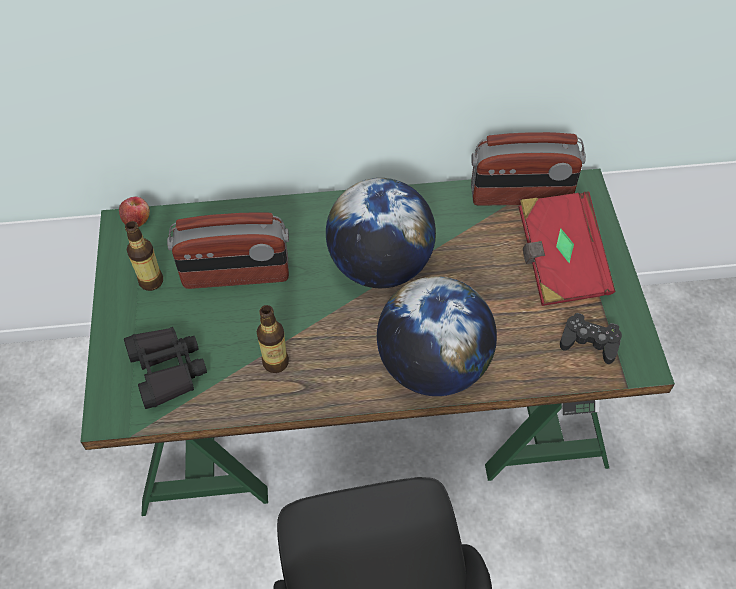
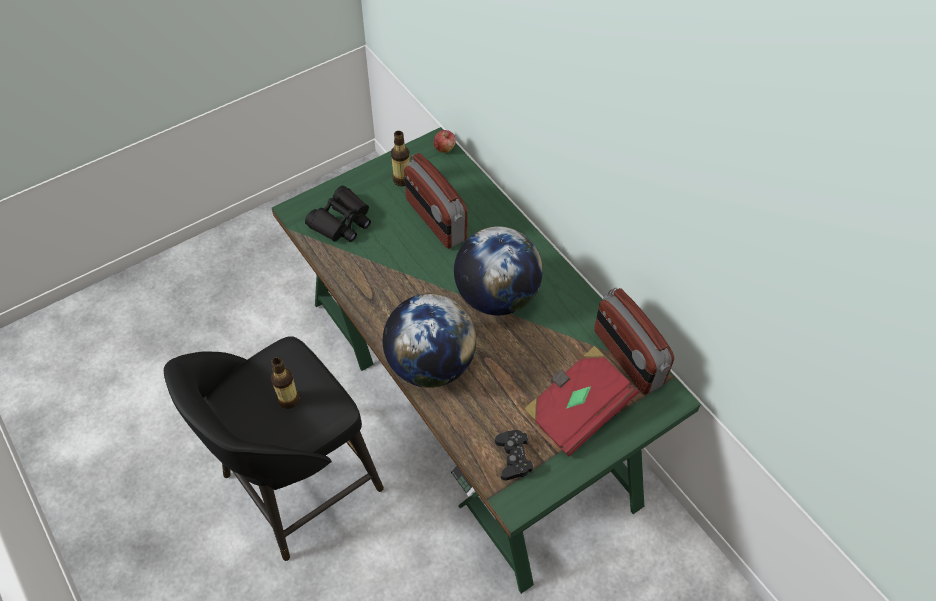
camera: 60 degrees right, 0 degrees up
(276, 362) = (380, 274): bottle -> bottle (289, 400)

